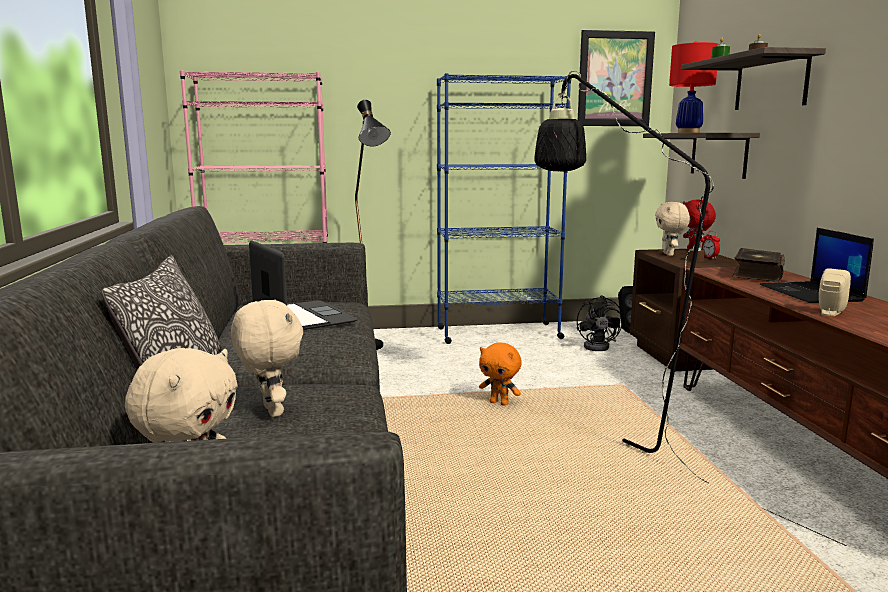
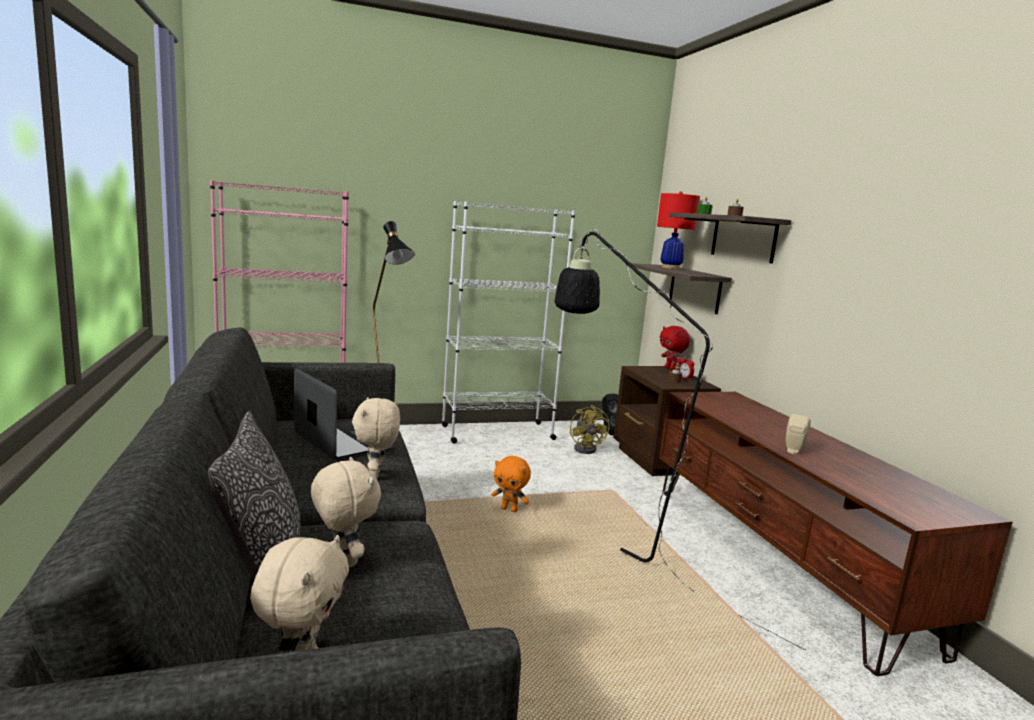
camera: 10 degrees left, 0 degrees up
(497, 333) = (497, 432): blue bookcase -> white bookcase
(599, 346) = (587, 448): black fan -> yellow fan
(615, 79) = (608, 212): picture -> none
(669, 254) = (651, 373): beige plush toy -> beige plush toy (376, 475)
(756, 274) = (728, 402): book -> none
(812, 293) = (775, 427): laptop -> none

